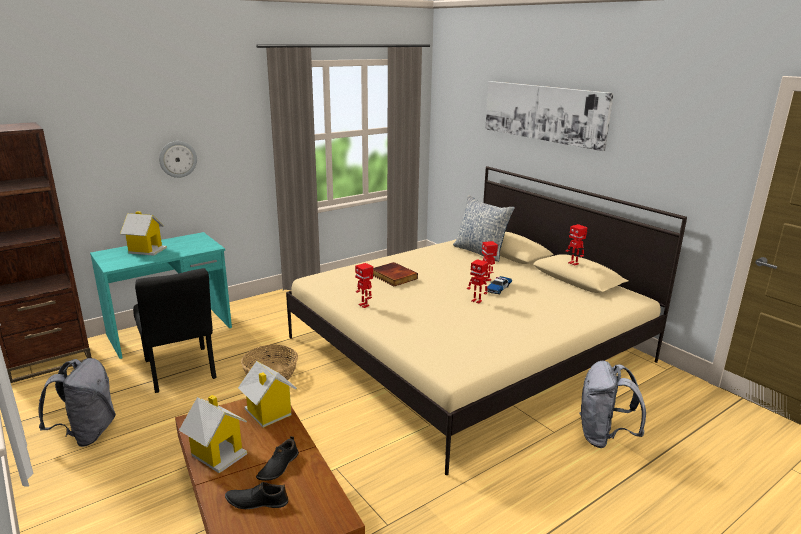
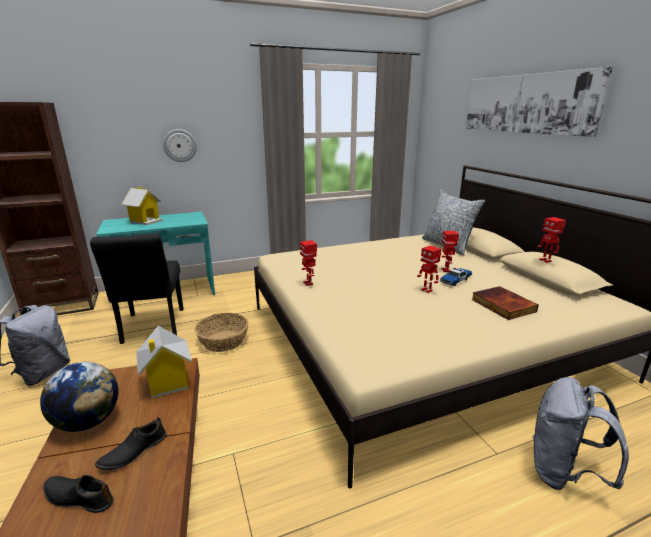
camera: 15 degrees right, 0 degrees up
(218, 453) = (88, 421): toy house -> globe
(393, 276) = (350, 260): book -> book (502, 305)

